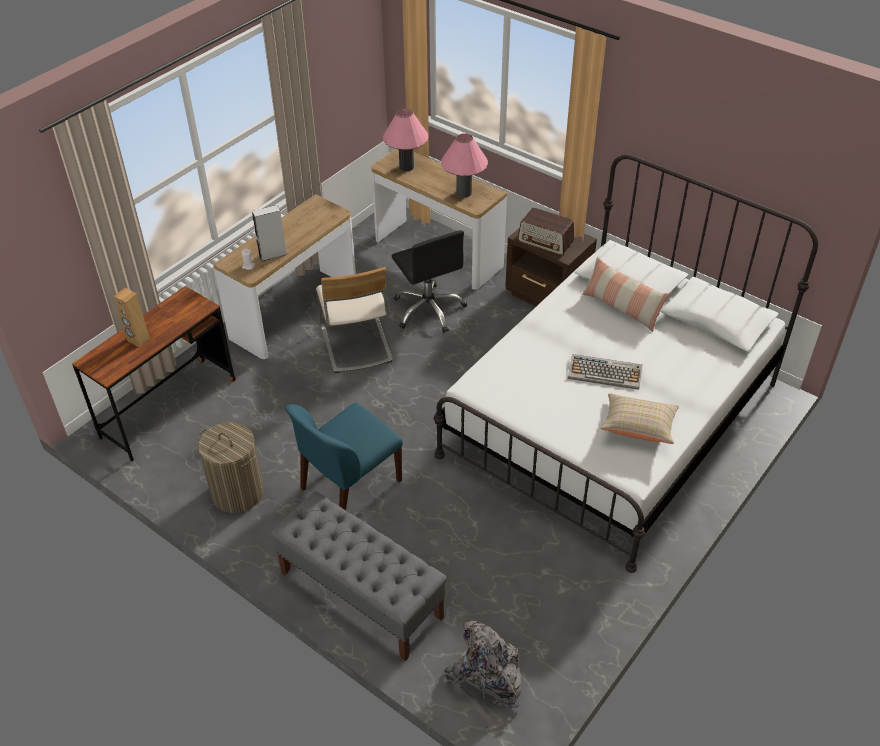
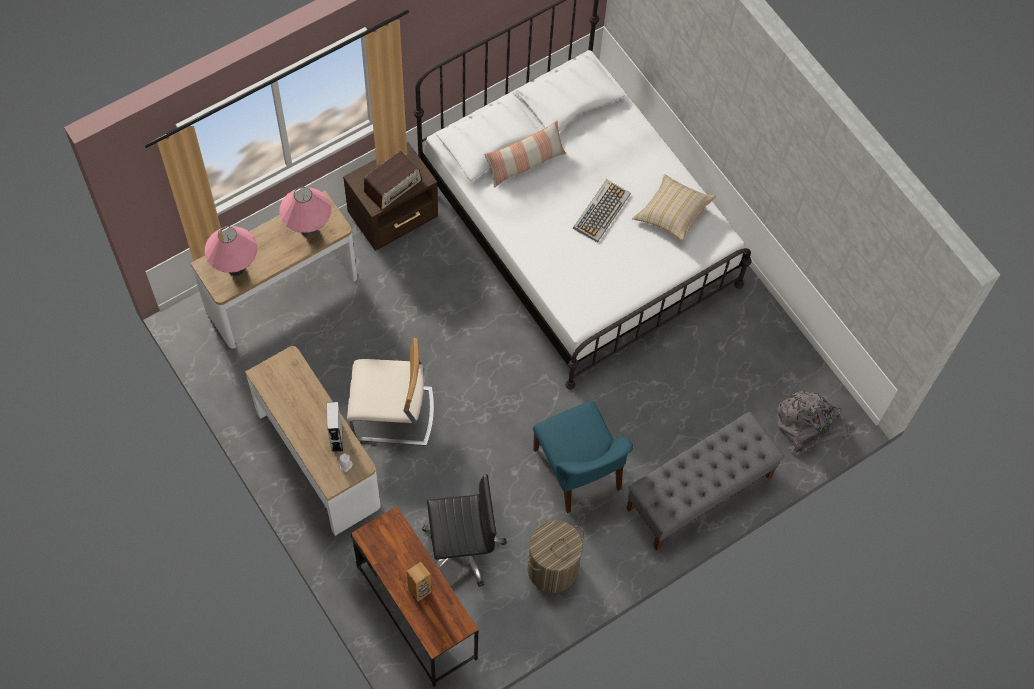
camera: 75 degrees left, 20 degrees up
(429, 309) = (369, 331): black office chair -> black office chair (462, 547)

